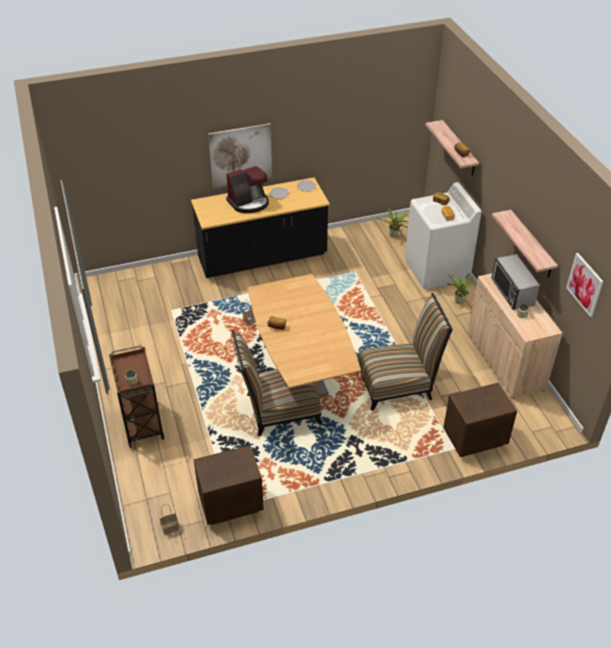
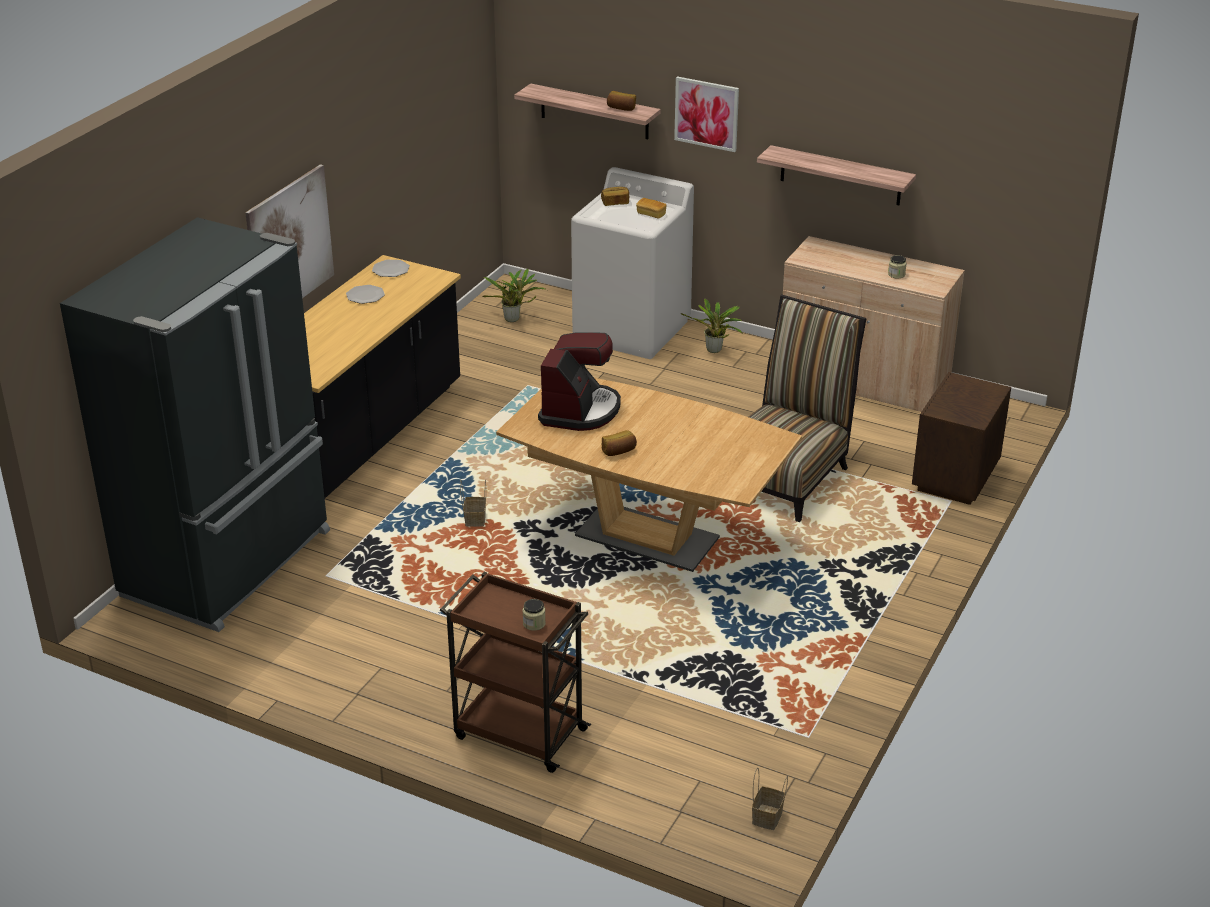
camera: 45 degrees left, 10 degrees down
(149, 284) = (231, 564): none -> black fridge
(229, 503) = (796, 735): brown nightstand -> none
(249, 203) = (338, 326): coffee machine -> coffee machine (580, 410)
(278, 410) = (684, 595): chair -> none
(512, 292) = (849, 258): microwave -> none
(585, 284) = (988, 170): picture -> picture (706, 113)

